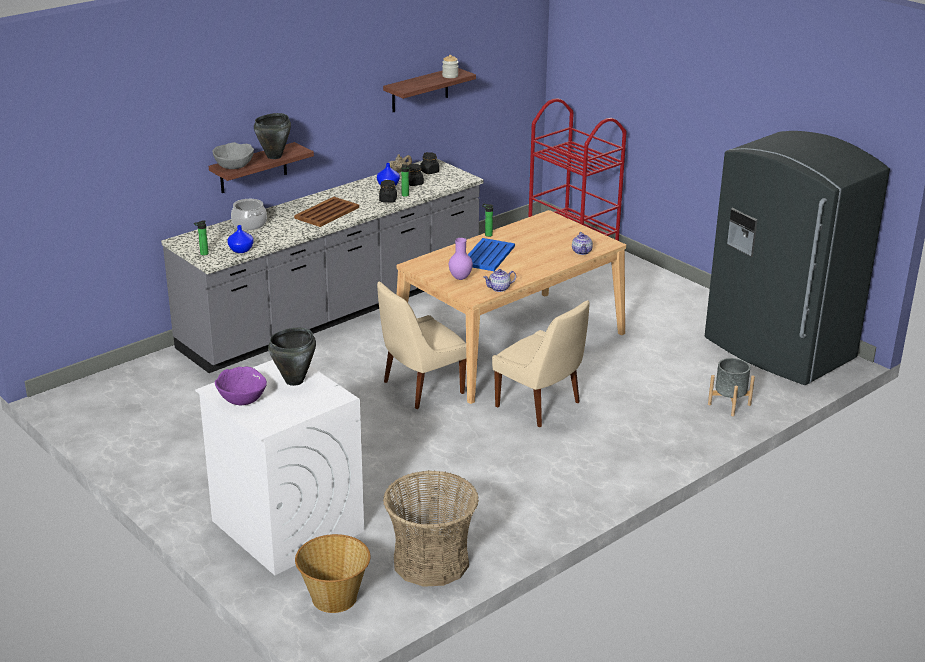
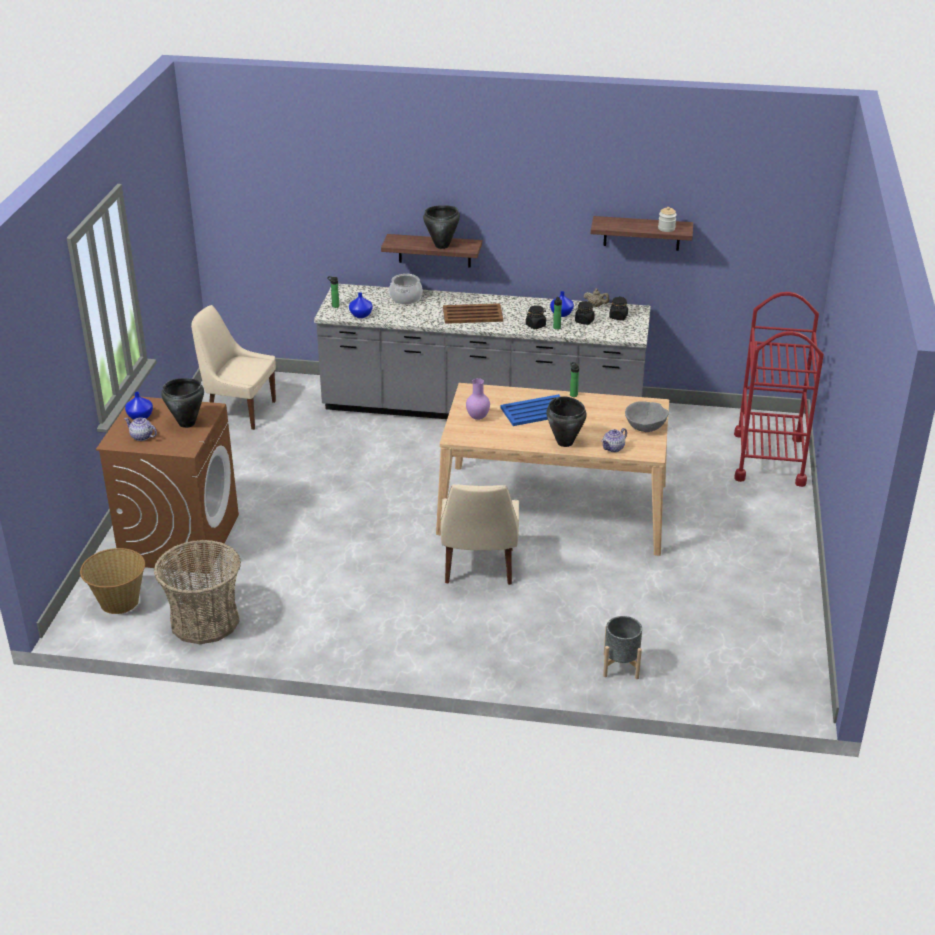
camera: 50 degrees right, 5 degrees up
(234, 165) = (401, 241): grey bowl -> grey bowl (645, 426)
(242, 398) = (141, 416): purple bowl -> blue vase
(286, 525) = (180, 539): white washing machine -> brown washing machine
(420, 388) = (426, 501): beige chair -> beige chair (239, 411)
(499, 288) = (486, 441): teapot -> teapot (142, 437)
(547, 263) = (565, 442): none -> black cooking pot
(777, 350) = (764, 653): grey fridge -> none

